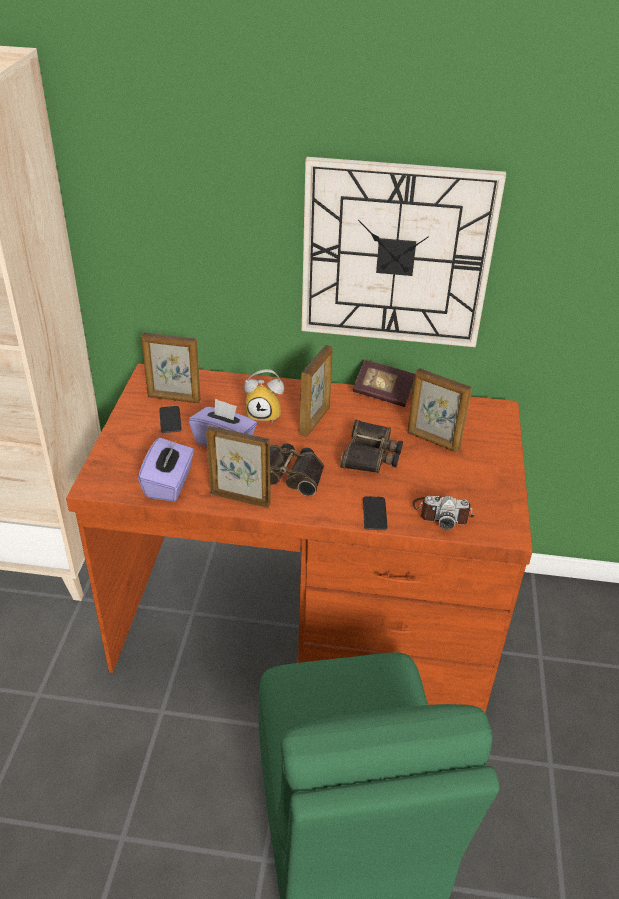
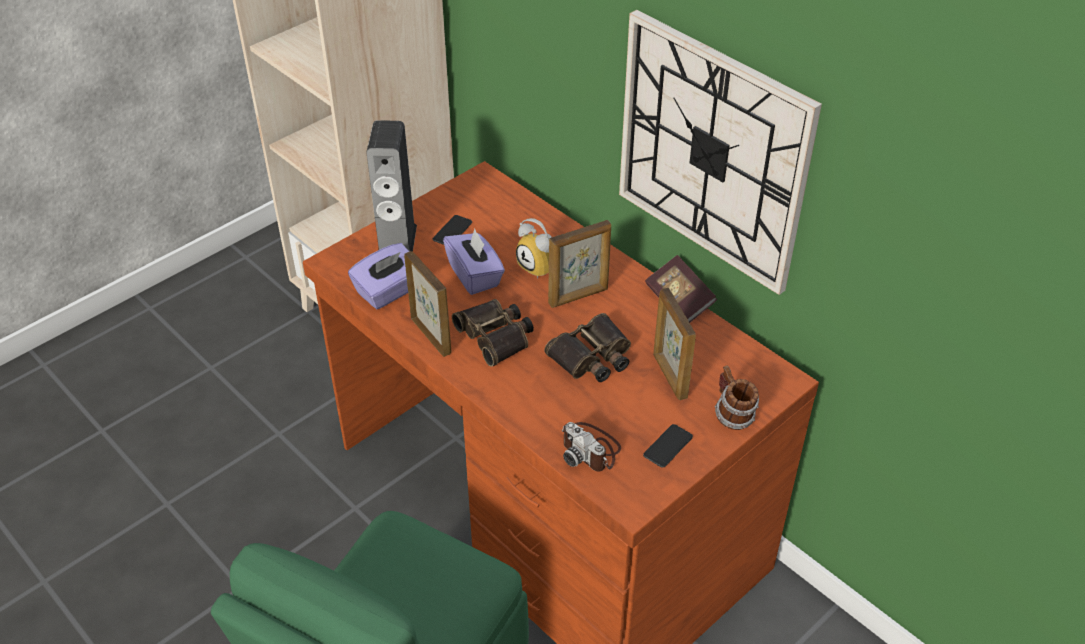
camera: 40 degrees right, 5 degrees up
(132, 446) = (397, 241): none -> speaker
(174, 398) = (477, 211): picture frame -> none
(374, 514) = (528, 414): phone -> phone (668, 446)
(497, 445) = (732, 415): none -> mug

